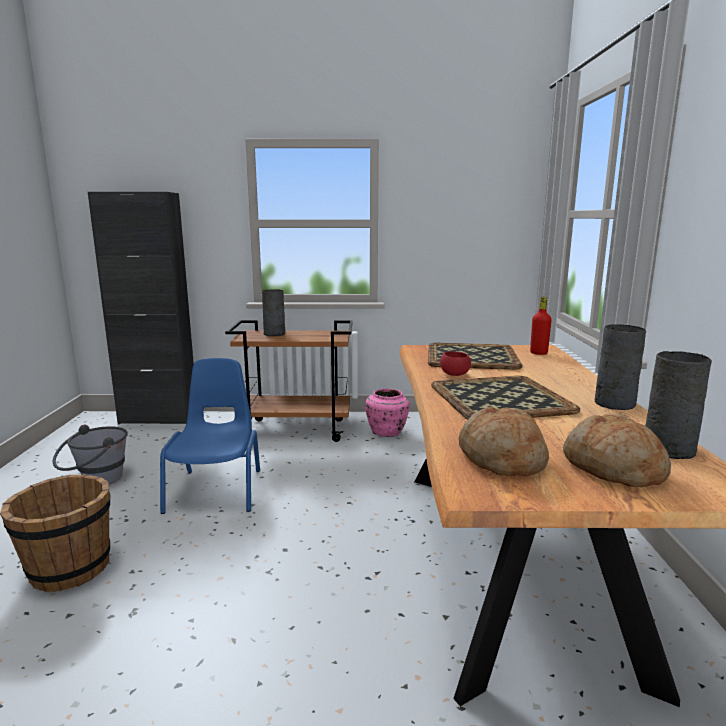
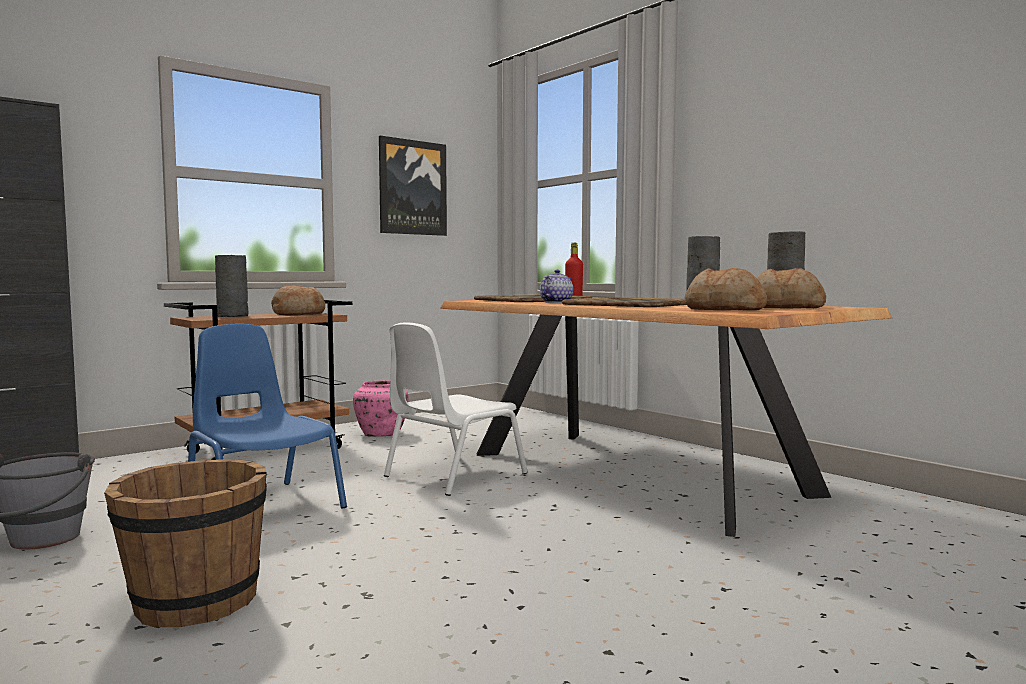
camera: 40 degrees left, 10 degrees down
(320, 335) = (298, 314): none -> bread
(362, 501) = (452, 475): none -> white chair
(455, 220) = (412, 187): none -> picture
(455, 374) = (556, 302): red bowl -> teapot

